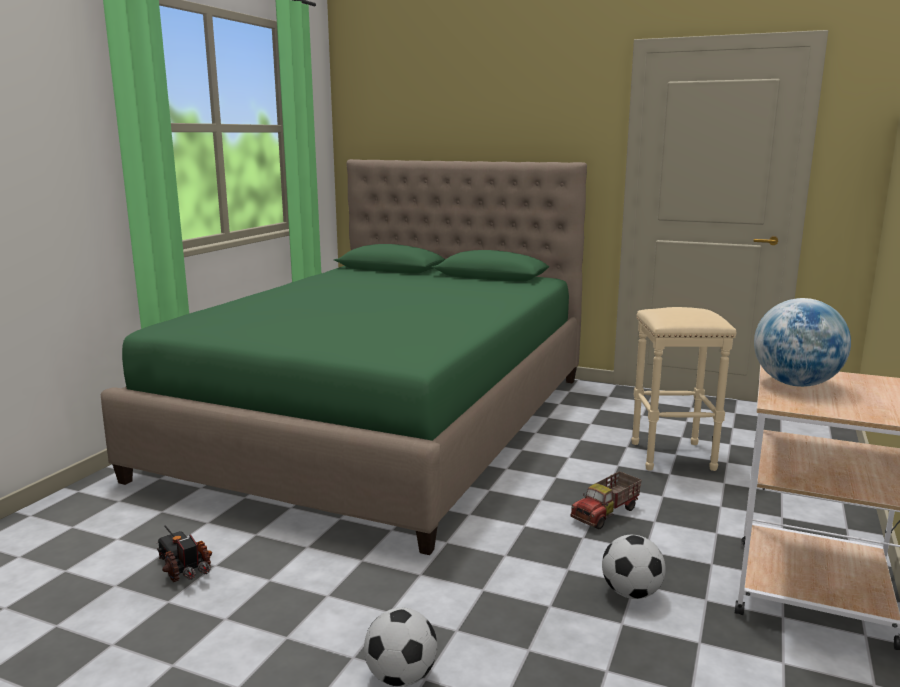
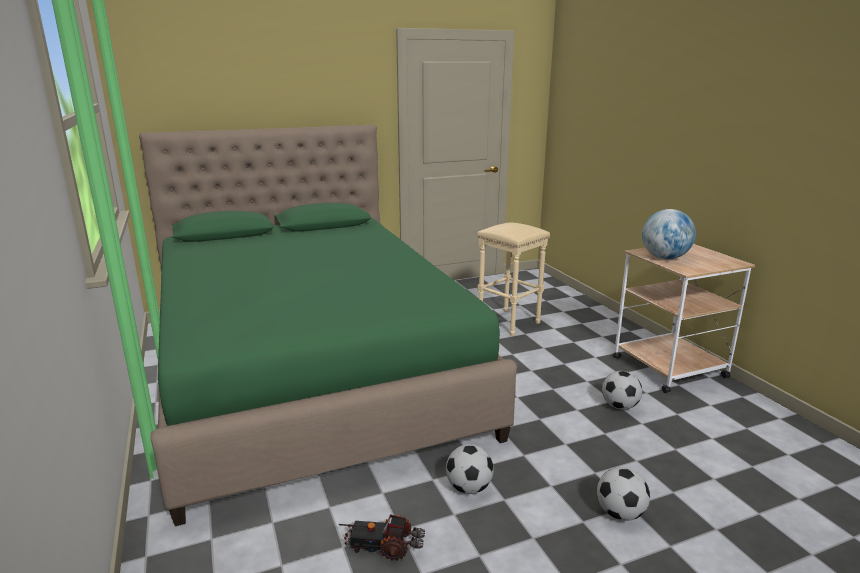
camera: 45 degrees left, 5 degrees up
(319, 569) = (469, 488): none -> football
(606, 514) = (539, 370): toy truck -> none

